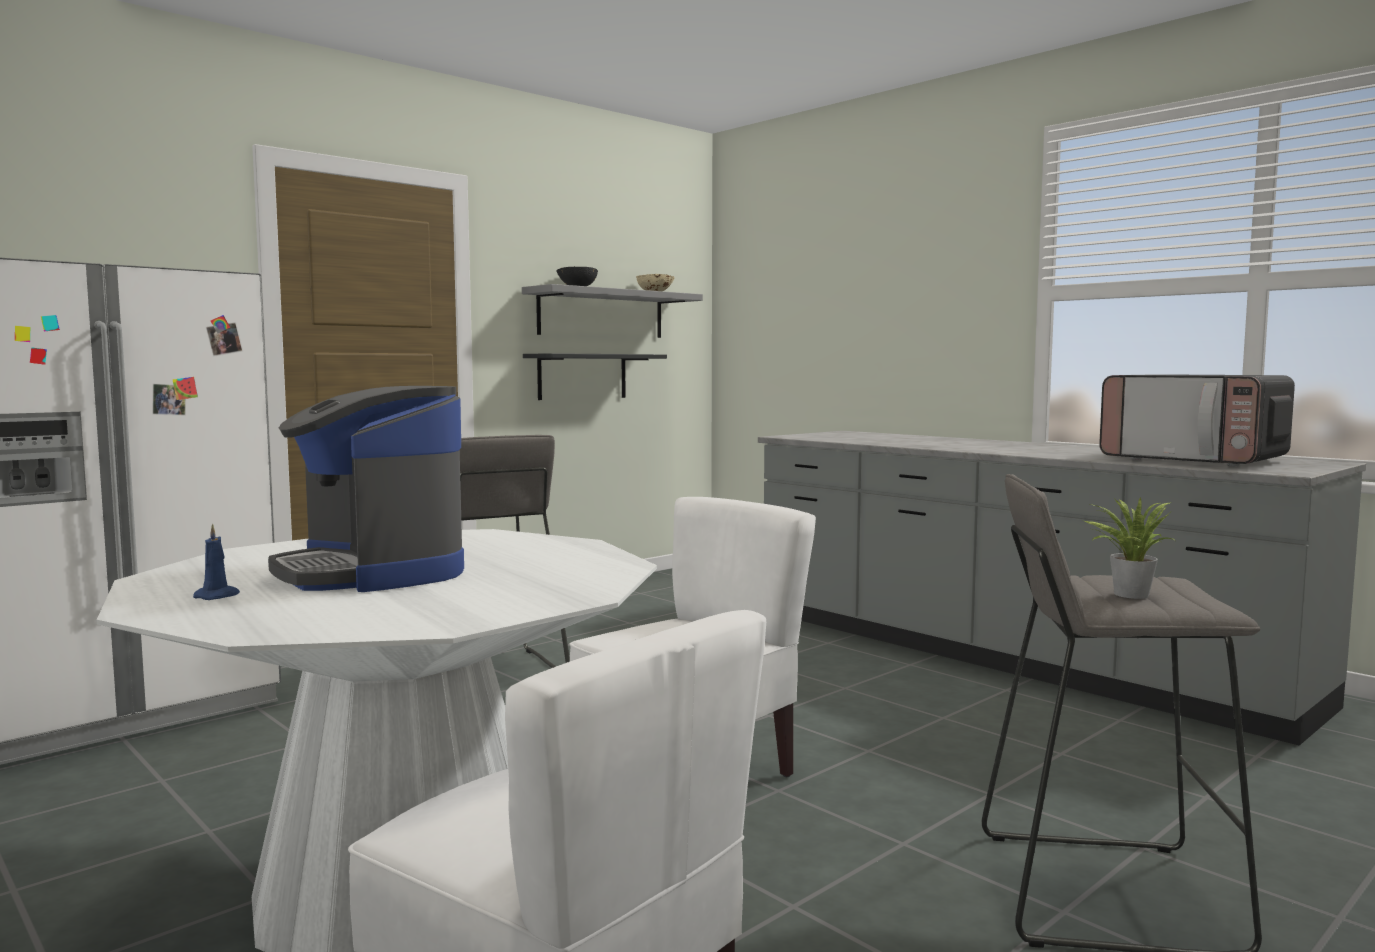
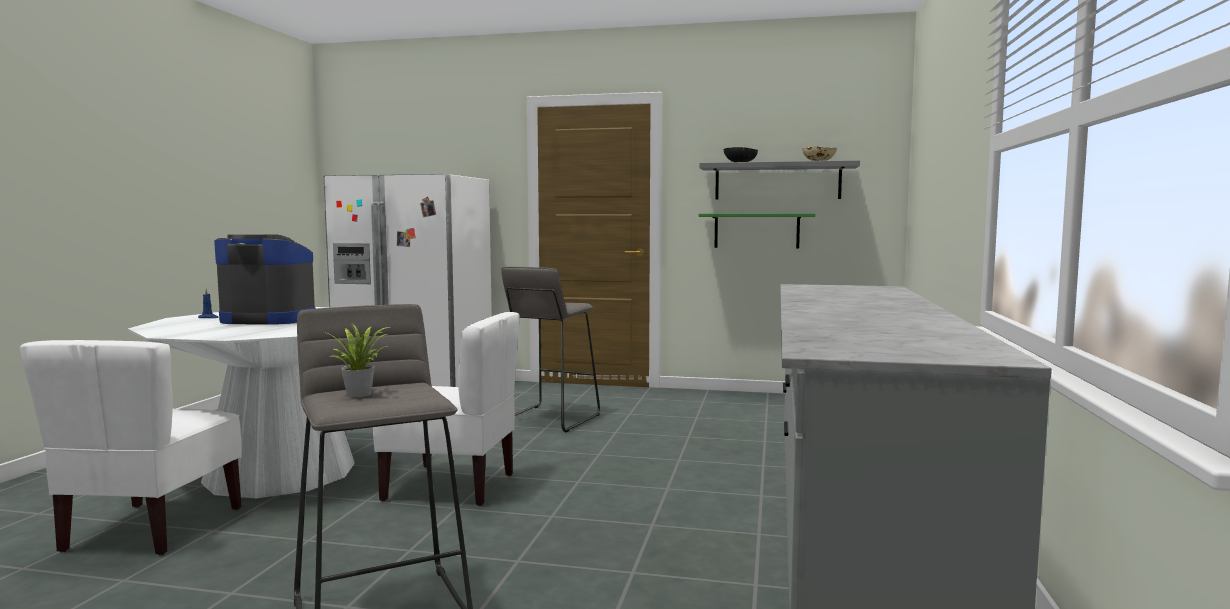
camera: 55 degrees right, 0 degrees up
(372, 572) = (269, 319): coffee machine -> coffee machine turned 75 degrees clockwise
(582, 376) = (756, 230): black shelf -> green shelf
(1194, 460) = (874, 335): microwave -> none

